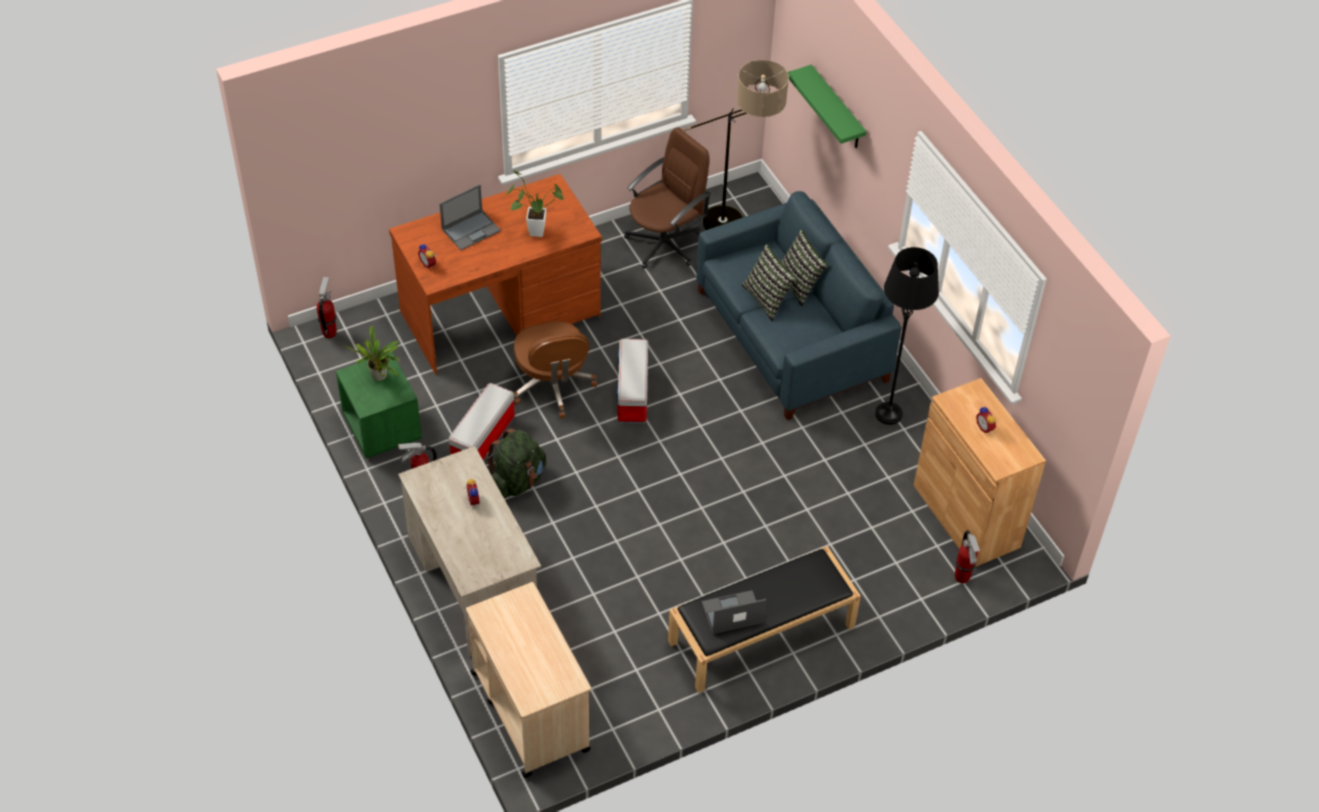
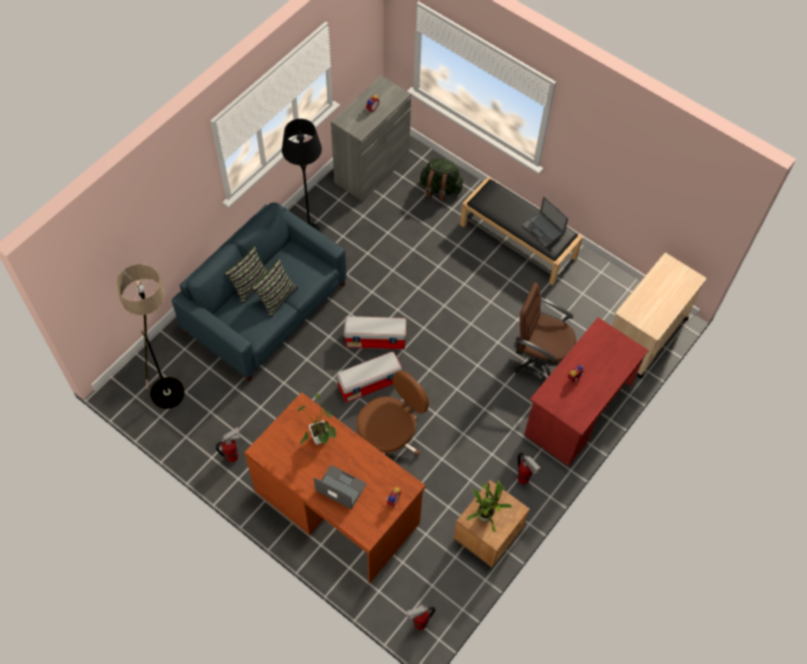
camera: 115 degrees left, 10 degrees up
(381, 427) = (488, 534): green nightstand -> brown nightstand
(472, 582) = (578, 409): beige desk -> red desk
(483, 440) = (462, 459): storage box -> storage box (376, 339)
(517, 481) = (484, 421): green backpack -> green backpack (440, 189)
(665, 243) = (208, 424): brown office chair -> brown office chair (540, 357)
(837, 109) = (142, 235): green shelf -> none
(962, 578) = (419, 158): fire extinguisher -> fire extinguisher (233, 457)
(966, 516) = (372, 169): brown cabinet -> grey cabinet

